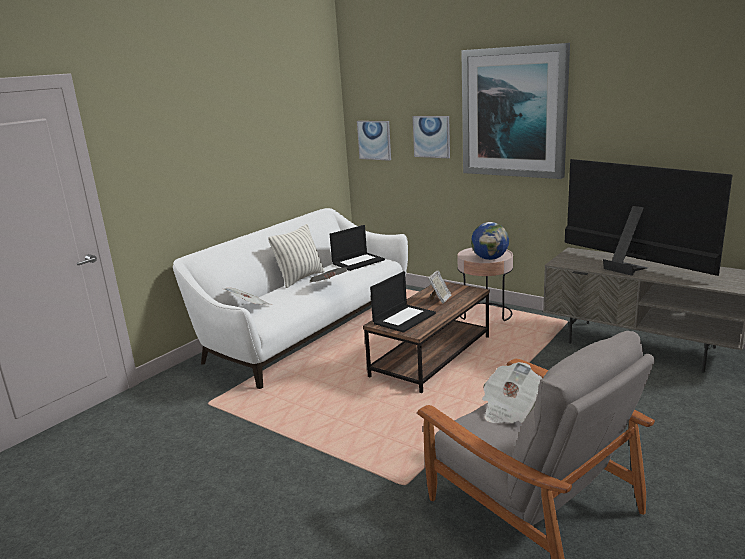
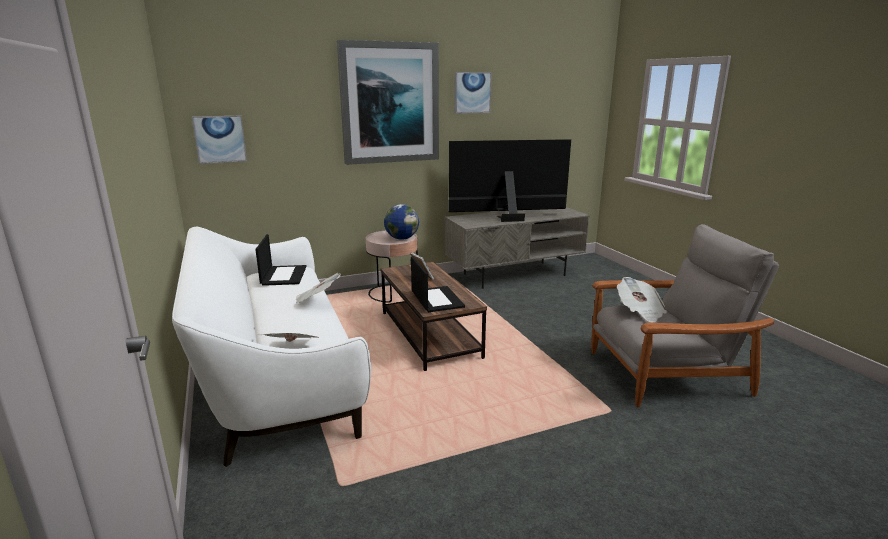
camera: 60 degrees left, 0 degrees up
(300, 278) = (263, 308): pillow -> none
(431, 136) = (301, 130): picture -> picture (472, 92)

